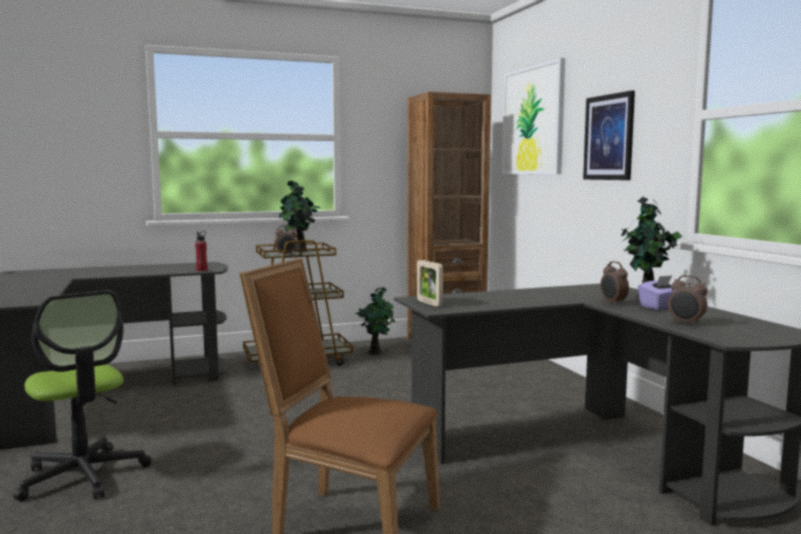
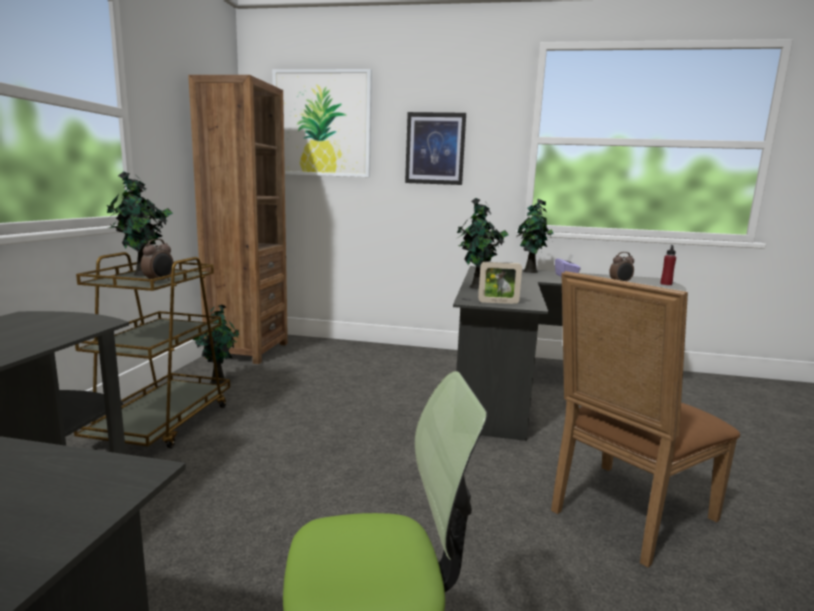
camera: 60 degrees left, 5 degrees up
(202, 270) = (86, 326): red bottle -> red bottle (666, 284)
(485, 294) = (478, 287): none -> potted plant
(613, 303) = (545, 279): alarm clock -> none

